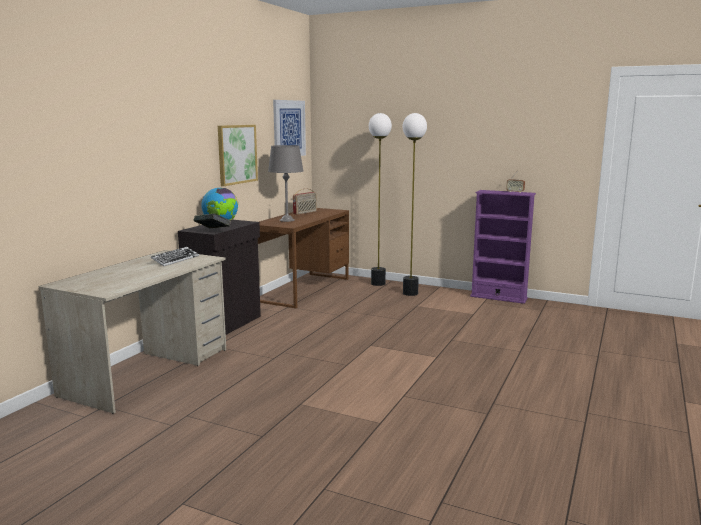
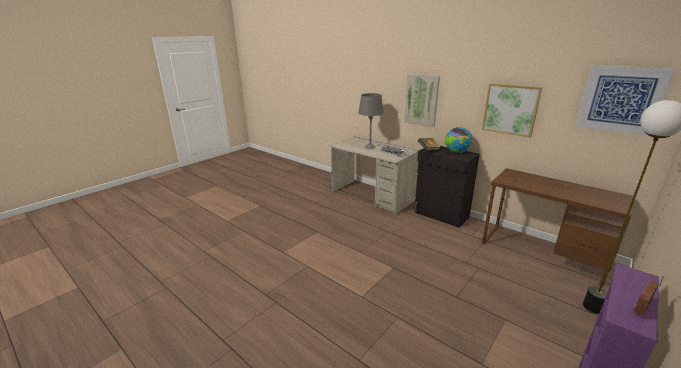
camera: 105 degrees right, 10 degrees up
(151, 165) = (421, 100): none -> picture
(287, 220) = (531, 181): grey table lamp -> grey table lamp (369, 147)
(305, 212) = (585, 190): radio -> none
(410, 293) = (558, 326): floor lamp -> none

